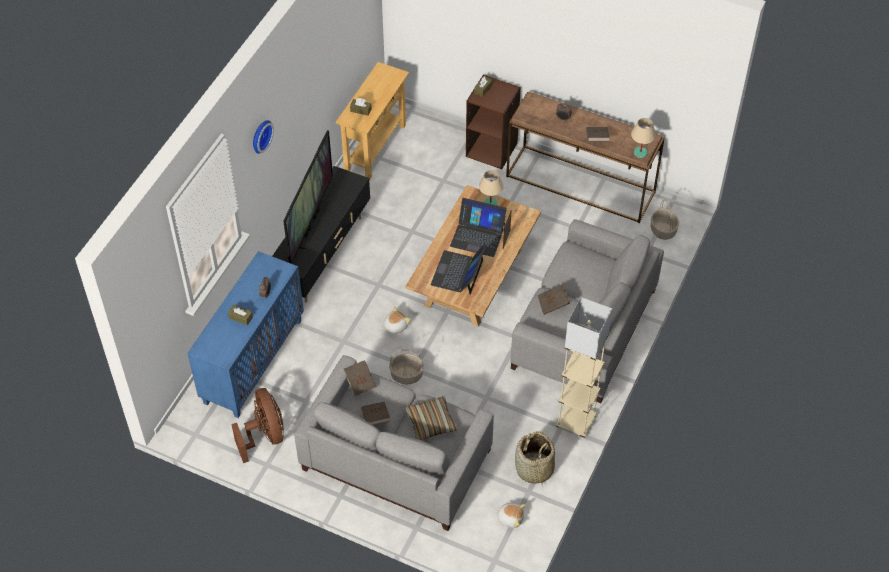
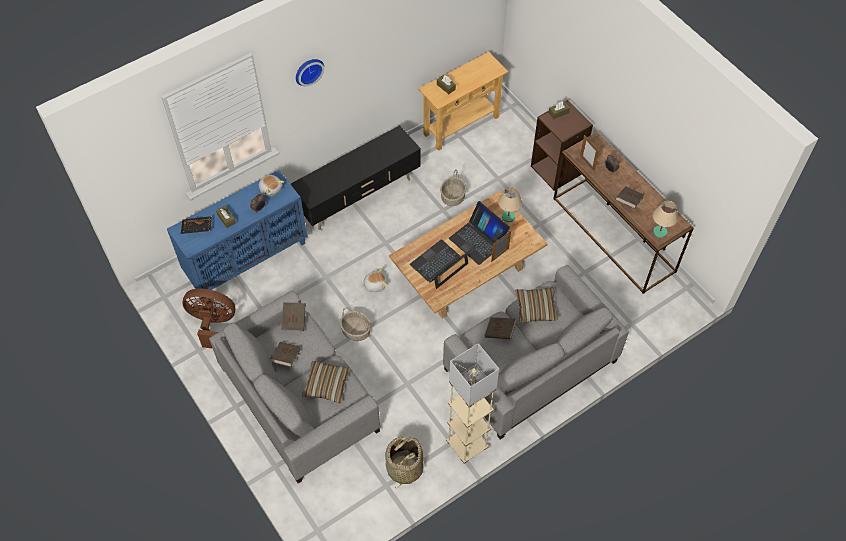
camera: 30 degrees right, 5 degrees up
(217, 338) = (197, 228): none -> black tray
(265, 435) = (213, 325): brown fan -> brown fan turned 90 degrees counterclockwise
(310, 224) = (346, 166): television -> none
(510, 518) = (355, 500): plush toy -> plush toy (271, 188)
(539, 122) = (587, 163): none -> picture frame
(570, 270) = (536, 308): none -> pillow
(663, 230) = (660, 311): basket -> basket (453, 197)

